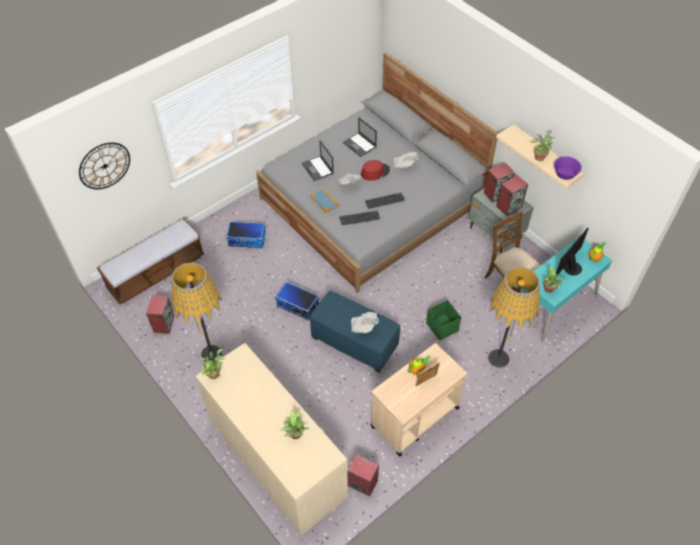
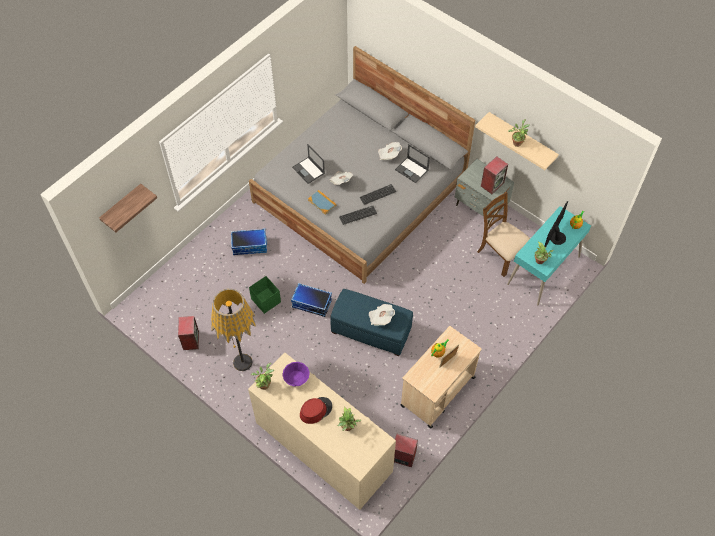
camera: 10 degrees left, 5 degrees up
(104, 166) = (122, 206): wall clock -> shelf
(156, 272) = (170, 291): bench -> none
(360, 145) = (343, 140): laptop -> laptop (412, 170)
(375, 172) = (363, 166): red hat -> red hat (315, 410)
(442, 327) = (447, 305): green storage box -> green storage box (266, 300)
(496, 193) = (478, 173): speaker -> none
(498, 358) = (502, 326): floor lamp -> none
(565, 173) = (542, 155): purple bowl -> purple bowl (296, 378)

